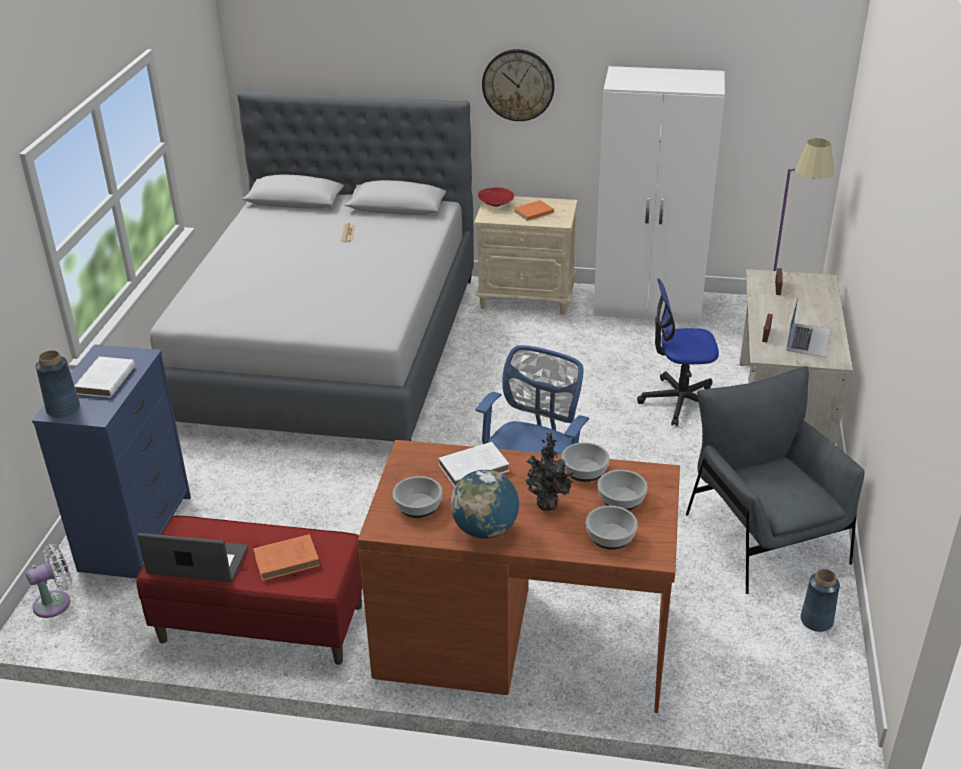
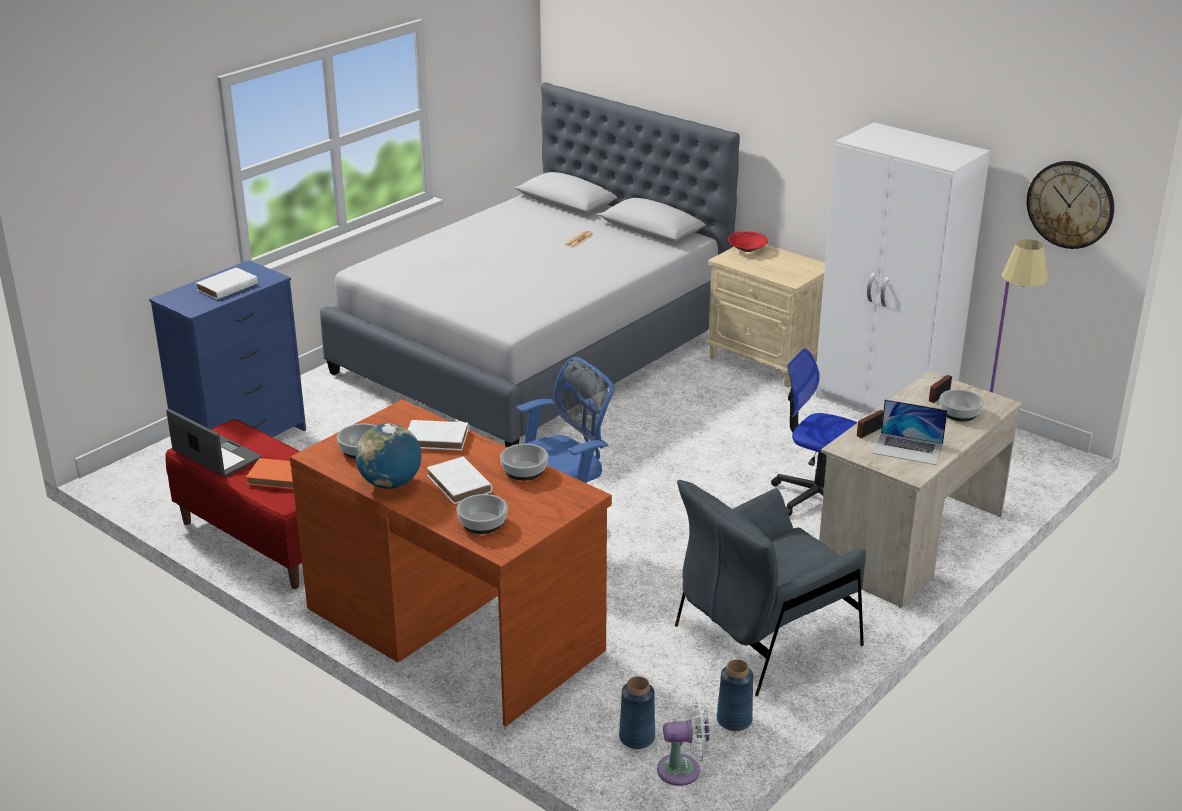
camera: 30 degrees right, 5 degrees down
(56, 602) = (141, 469): white fan -> white fan (683, 770)
(63, 409) = (177, 297): blue vase -> blue vase (636, 737)
(518, 85) = (790, 126): wall clock -> wall clock (1070, 204)
(532, 212) = (775, 265): orange book -> none
(547, 506) = (460, 485): potted plant -> white book
(621, 498) = (527, 500): bowl -> bowl (960, 413)
(765, 537) = (766, 636): grey armchair -> grey armchair turned 135 degrees counterclockwise
(808, 339) = (908, 448): laptop -> laptop turned 60 degrees clockwise

